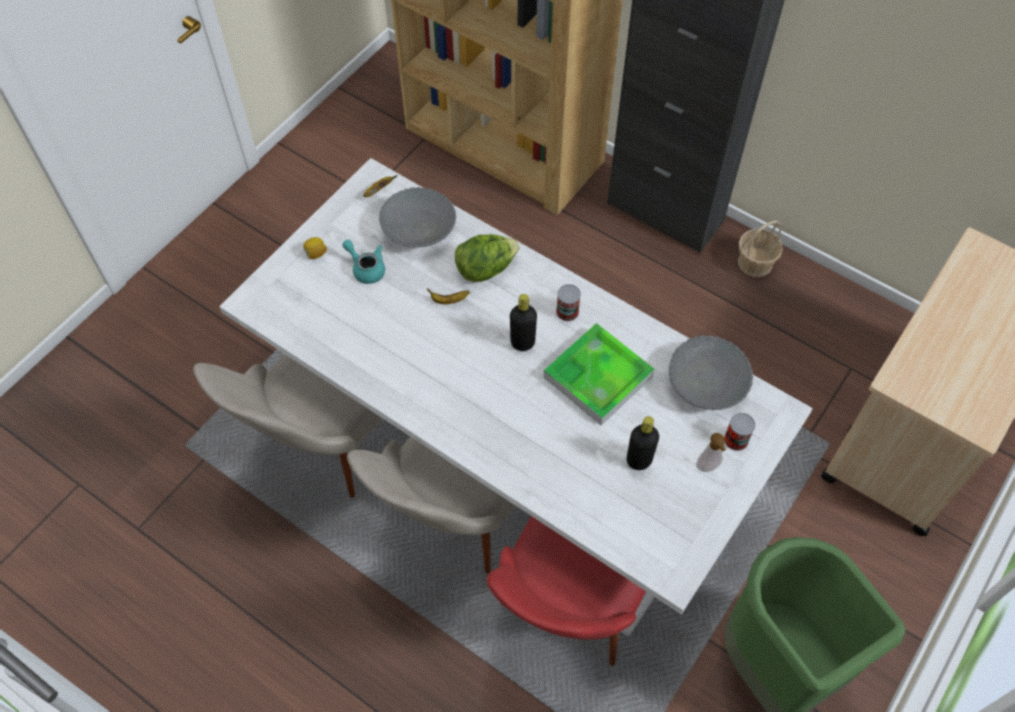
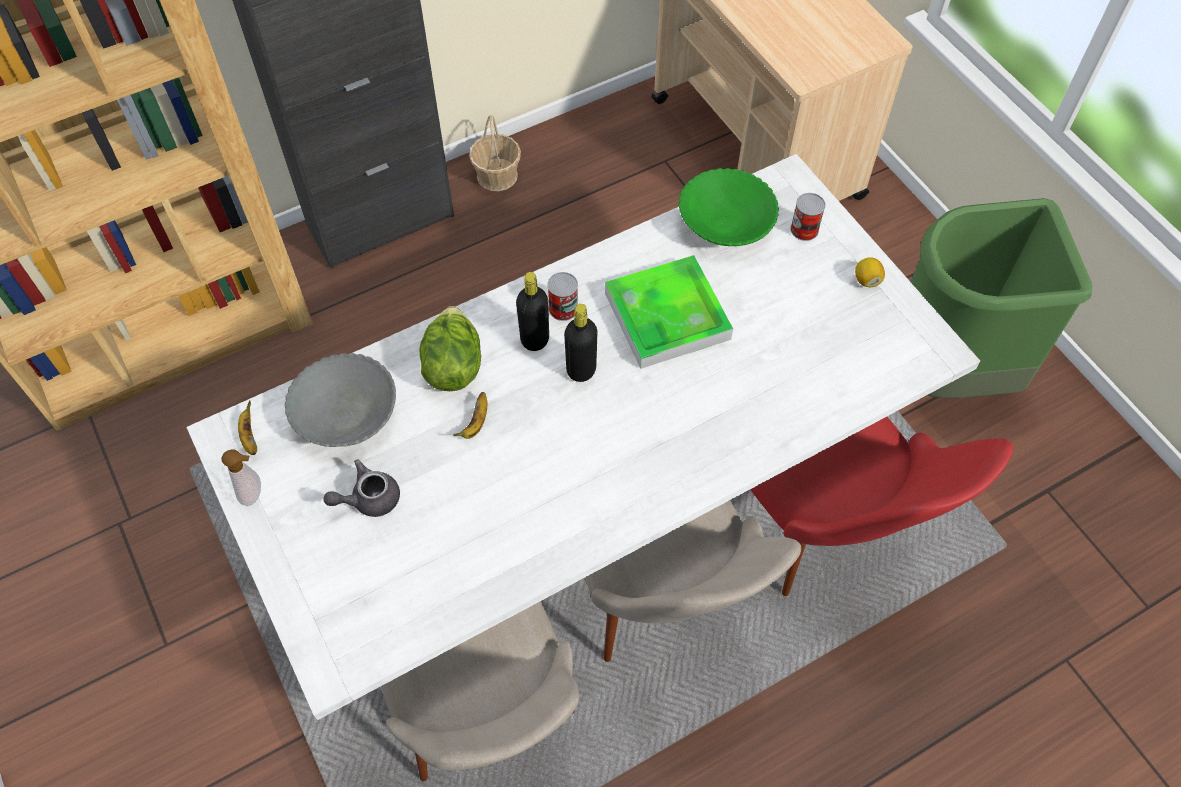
camera: 65 degrees left, 0 degrees up
(316, 254) = (304, 552): lemon -> lemon (866, 280)
(366, 268) = (368, 499): turquoise teapot -> grey teapot
(639, 460) = (790, 323): black bottle -> black bottle (534, 339)
(707, 384) = (726, 224): grey bowl -> green bowl
(708, 468) = (827, 267): soap dispenser -> soap dispenser (254, 494)

